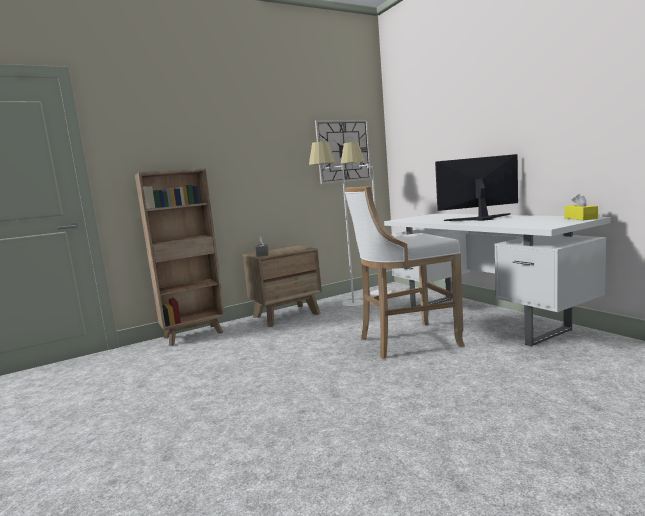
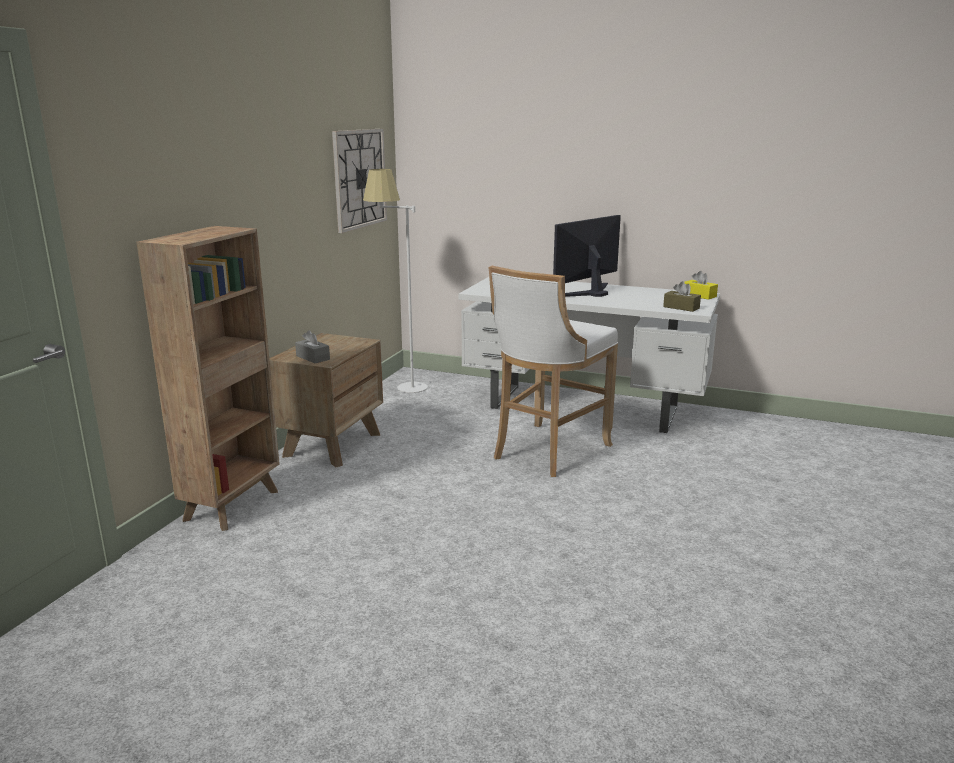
camera: 40 degrees left, 10 degrees up
(343, 305) = (391, 414): white floor lamp -> none
(537, 225) = (681, 307): none -> brown tissue box

